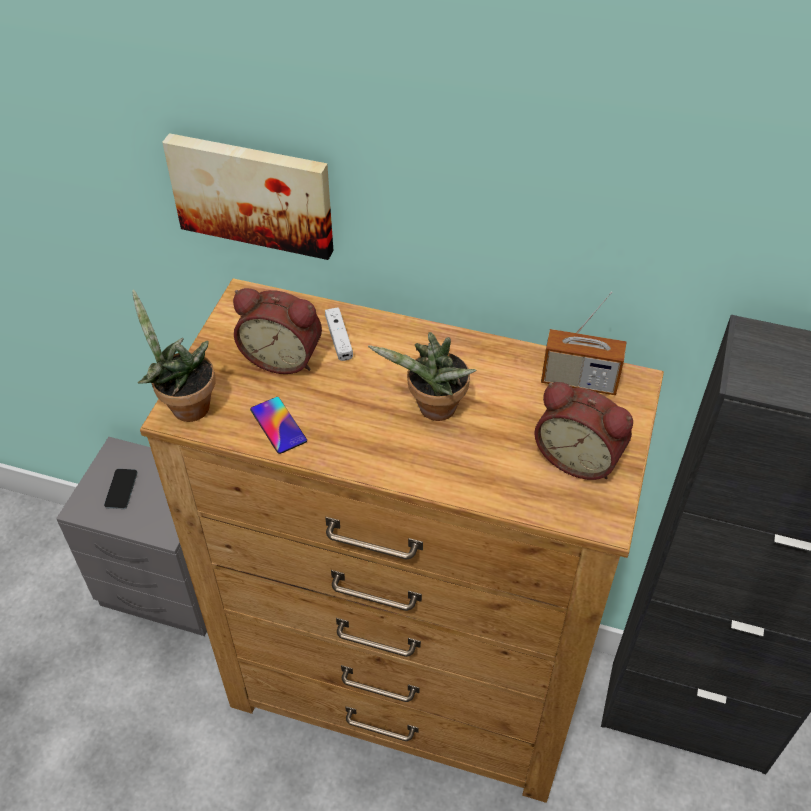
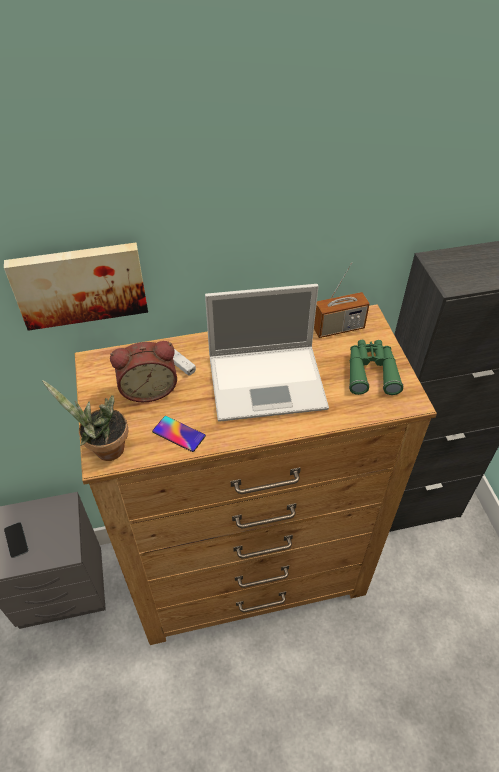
camera: 30 degrees left, 0 degrees up
(433, 410) = (269, 381): potted plant -> laptop
(579, 457) = (371, 371): alarm clock -> green binoculars

